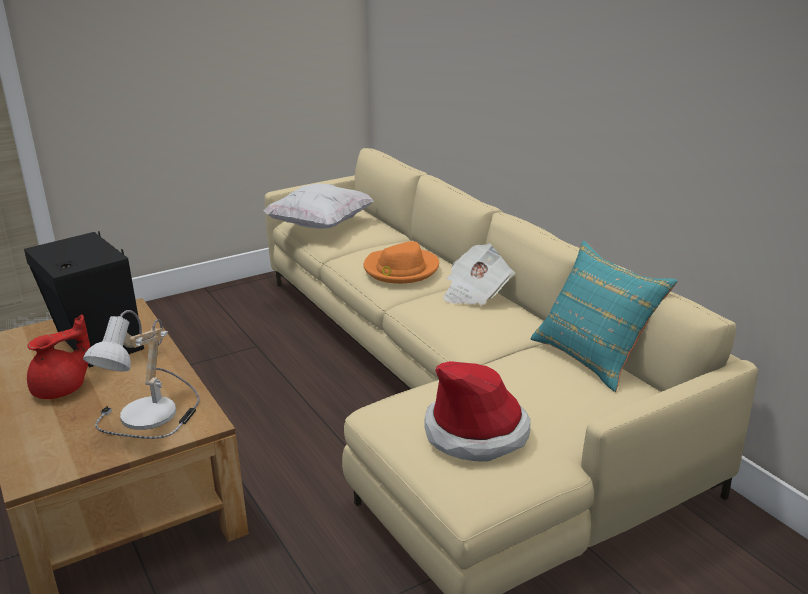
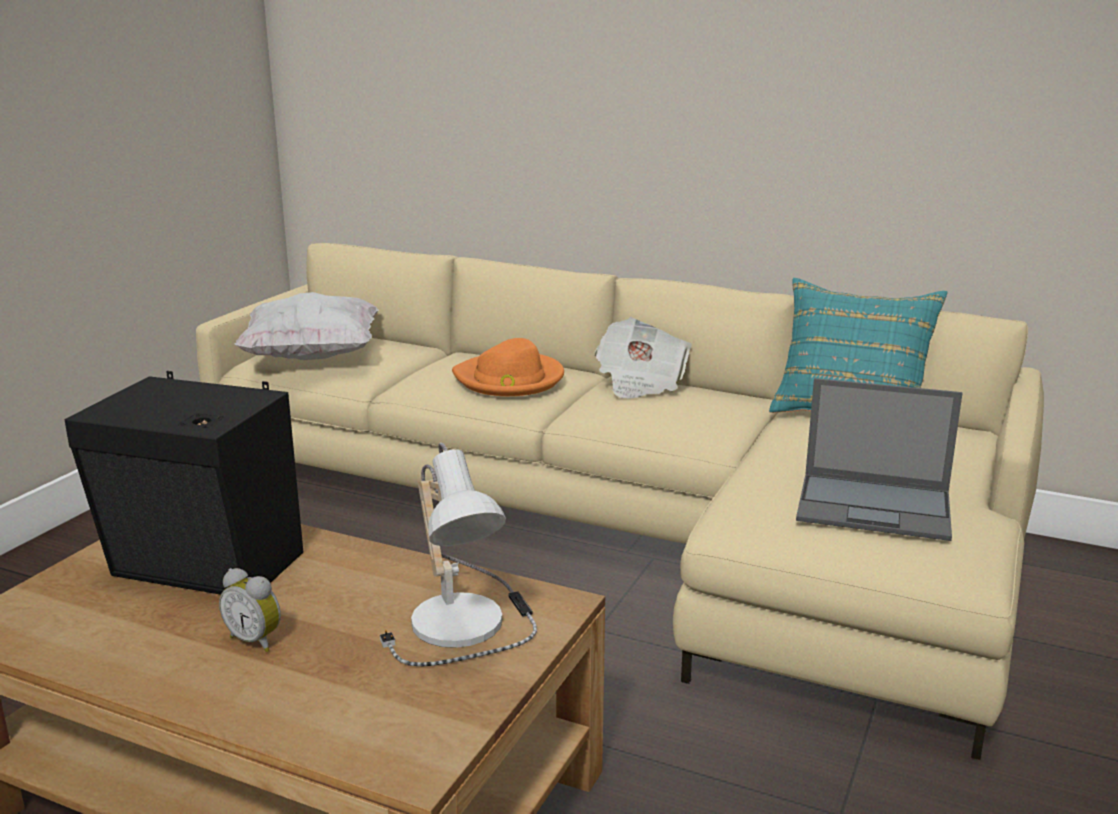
camera: 35 degrees left, 5 degrees down
(62, 389) = (256, 640): red teapot -> alarm clock
(476, 432) = (876, 507): hat -> laptop

